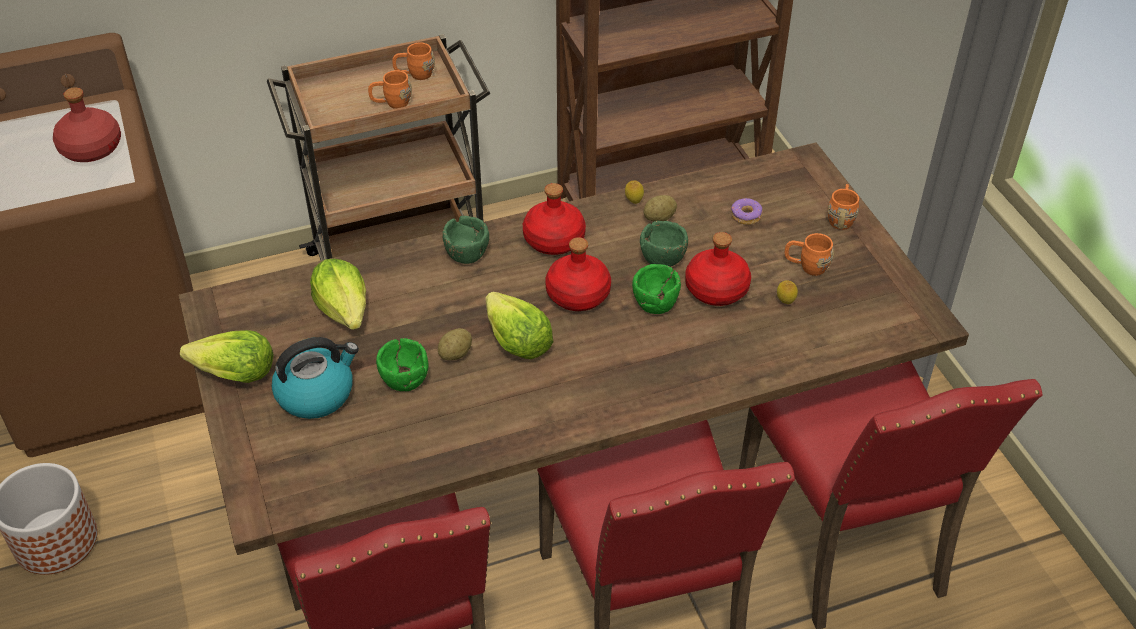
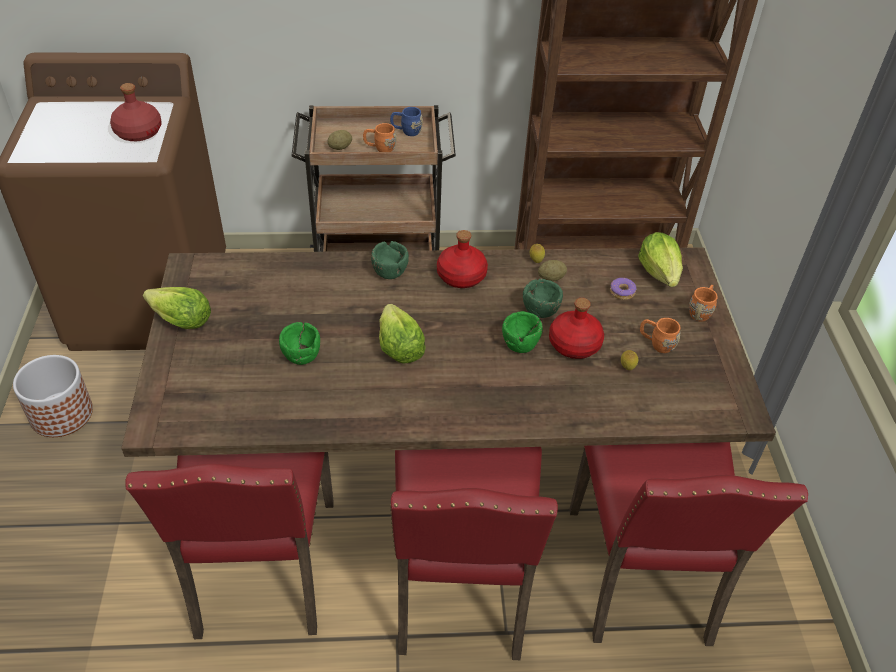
camera: 15 degrees right, 0 degrees up
(316, 393) = (232, 349): kettle -> none
(344, 310) = (281, 292): lettuce -> lettuce (660, 273)
(415, 74) = (406, 131): orange mug -> blue mug
(455, 354) = (348, 345): potato -> potato (340, 147)
(578, 295) = (462, 323): red bottle -> none

